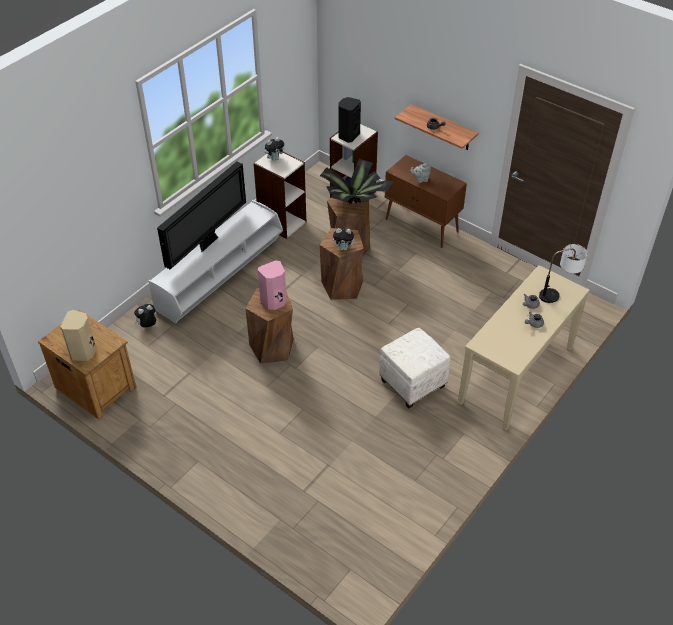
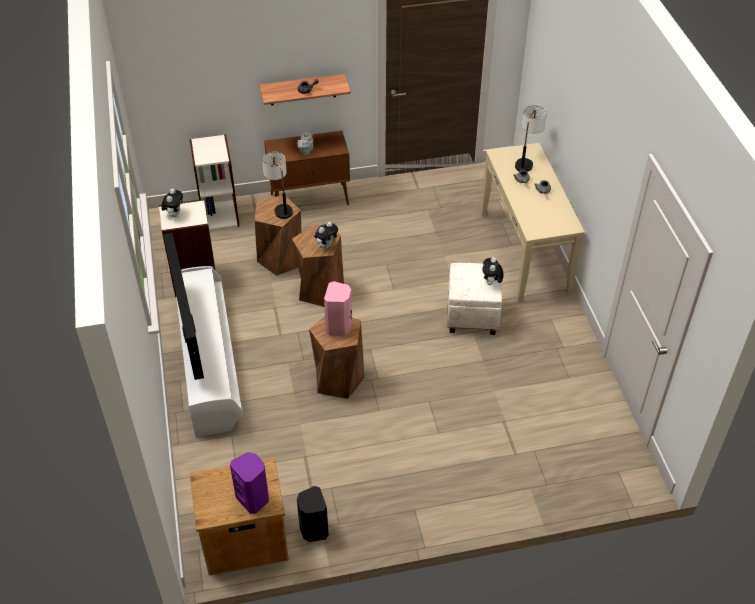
camera: 50 degrees left, 0 degrees up
(84, 352) = (253, 499): beige speaker -> purple speaker
(147, 326) = (210, 454): plush toy -> plush toy (491, 283)
(348, 136) = (207, 153): black speaker -> black speaker (313, 530)
(355, 203) = (280, 206): potted plant -> table lamp

